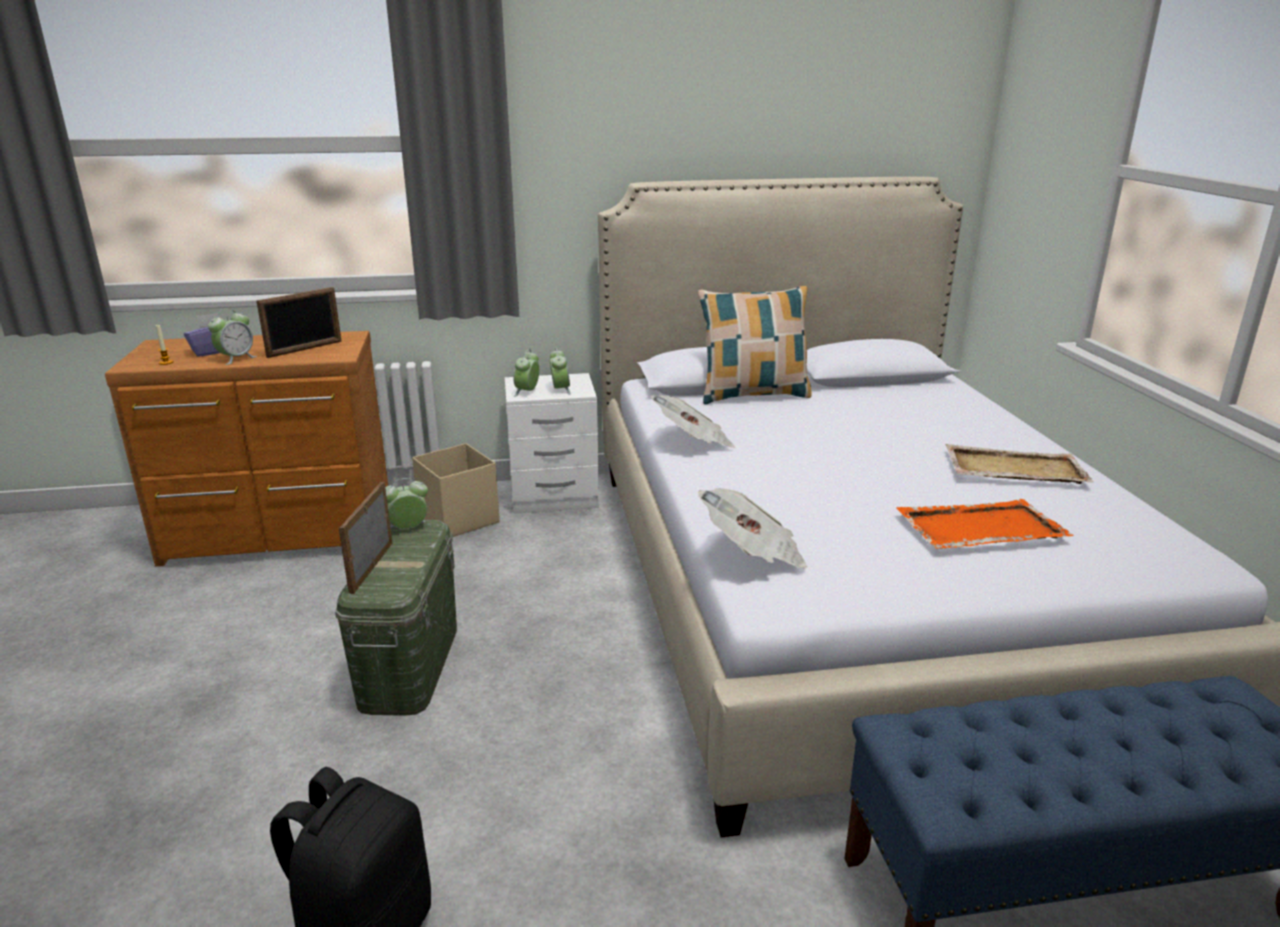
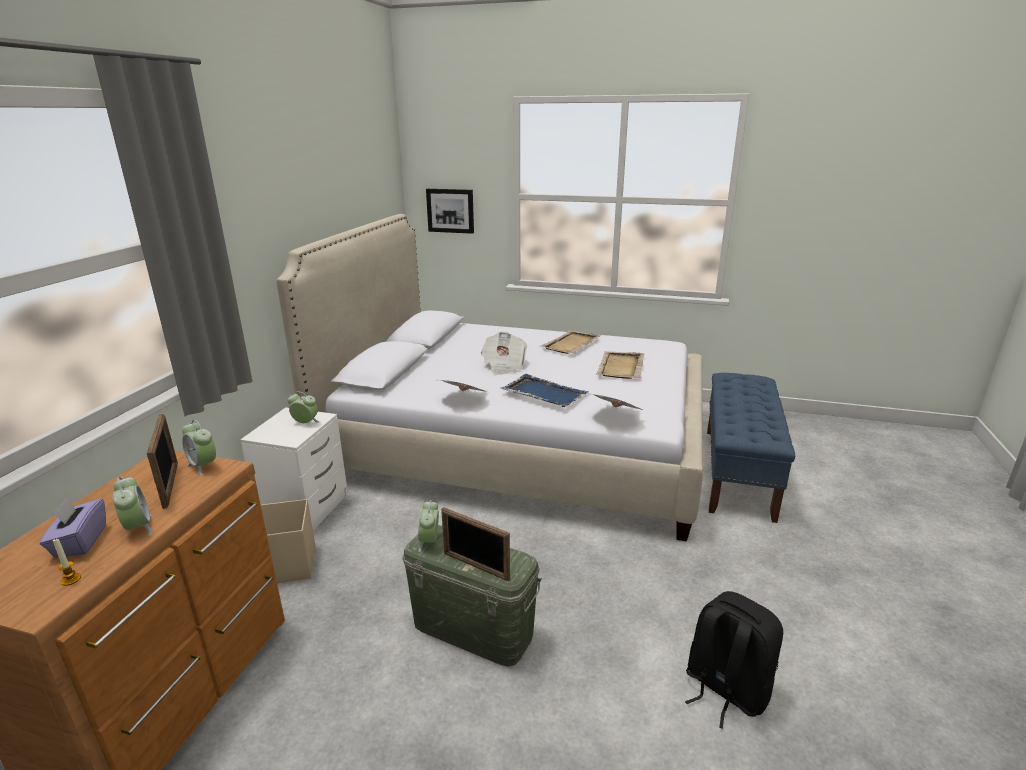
camera: 65 degrees left, 0 degrees up
(527, 392) = (290, 436): alarm clock -> alarm clock (203, 466)
(753, 395) = (416, 368): pillow -> none
(770, 483) = (543, 393): none -> blue tray
(837, 439) = (503, 365): none -> newspaper
(979, 529) = (620, 367): orange tray -> beige tray
(1032, 186) = (450, 210): none -> picture

